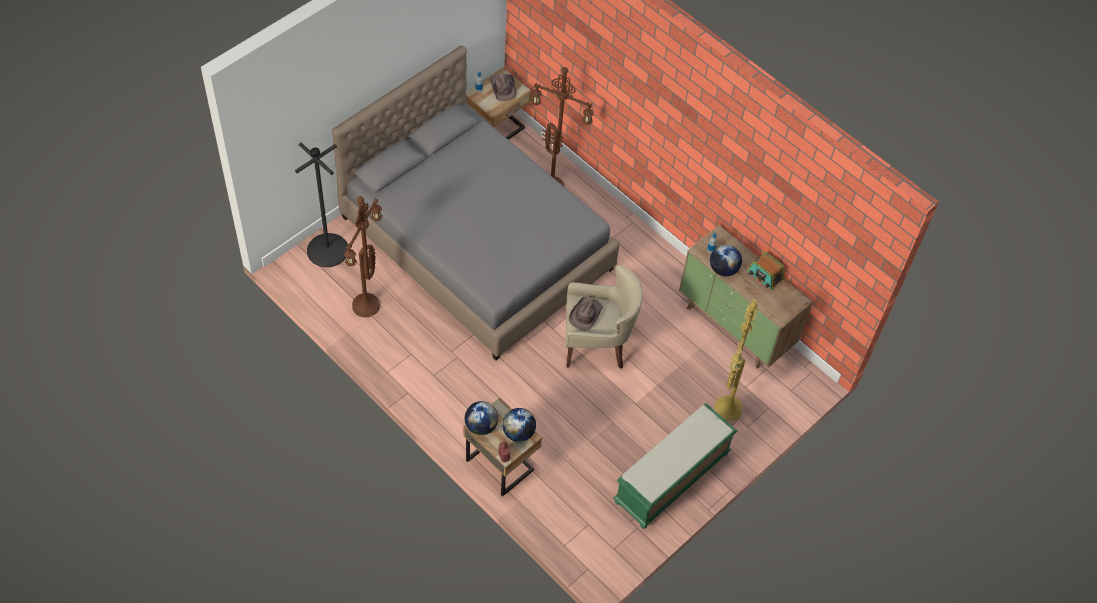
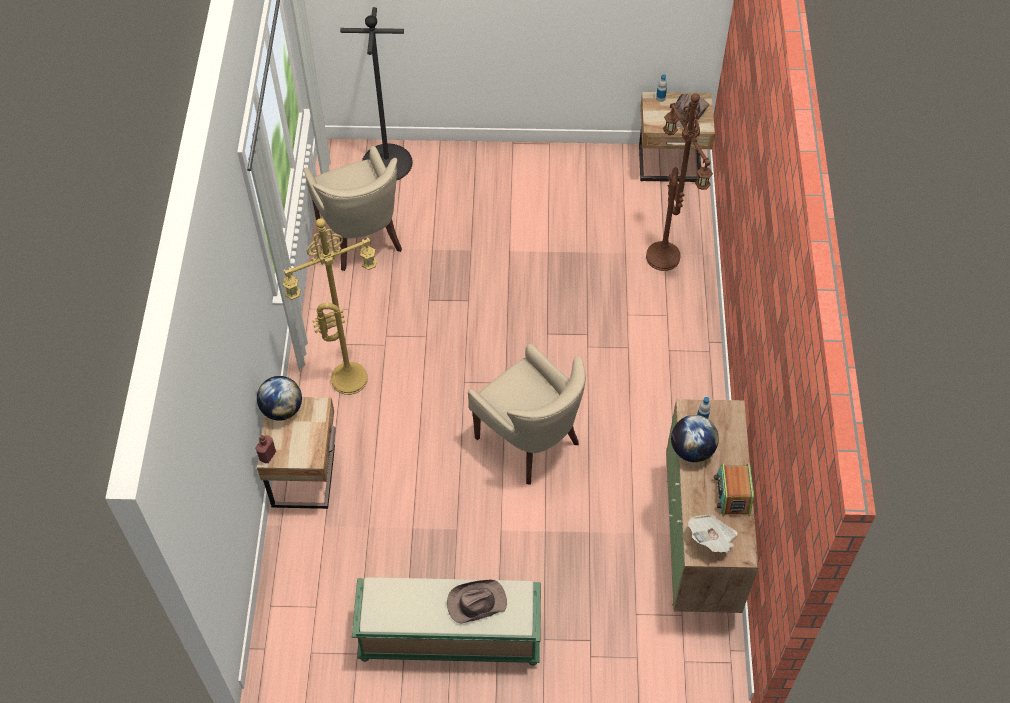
camera: 50 degrees right, 0 degrees up
(367, 307) = (360, 238): brown floor lamp -> beige armchair
(476, 242) = (528, 255): grey bed -> none
(518, 432) = (307, 445): globe -> none
(585, 314) = (515, 389): brown hat -> brown hat (476, 602)
(726, 407) = (591, 617): yellow floor lamp -> yellow floor lamp (349, 376)
(779, 305) = (712, 539): none -> newspaper

